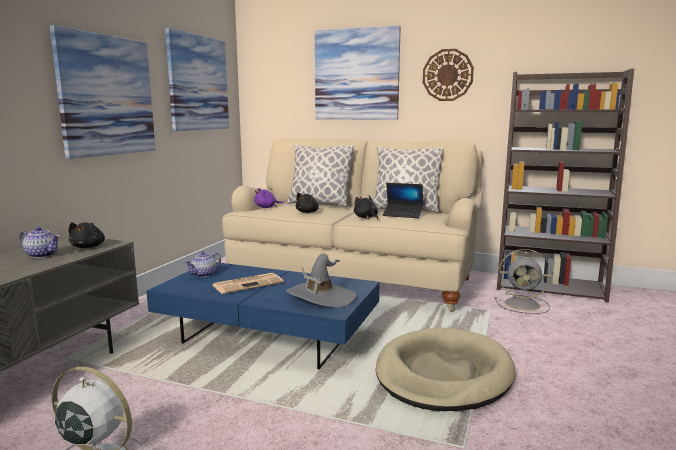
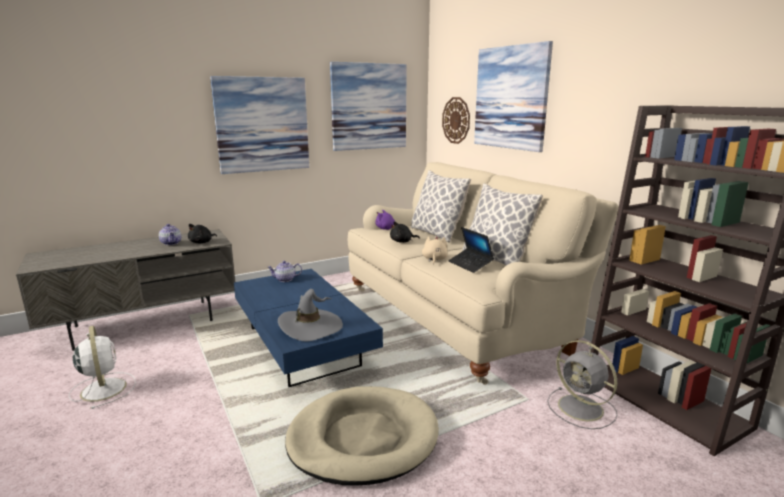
camera: 40 degrees right, 5 degrees up
(248, 284) = (293, 297): newspaper -> none
(366, 218) = (434, 259): black plush toy -> beige plush toy
(447, 75) = (594, 102): wall clock -> wall clock (456, 120)

